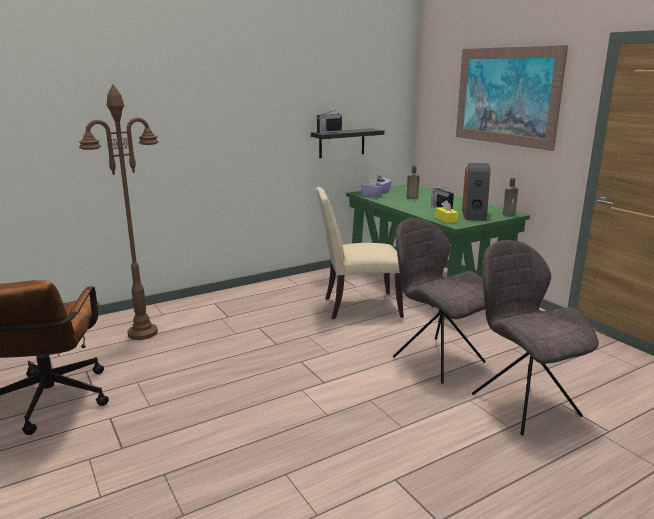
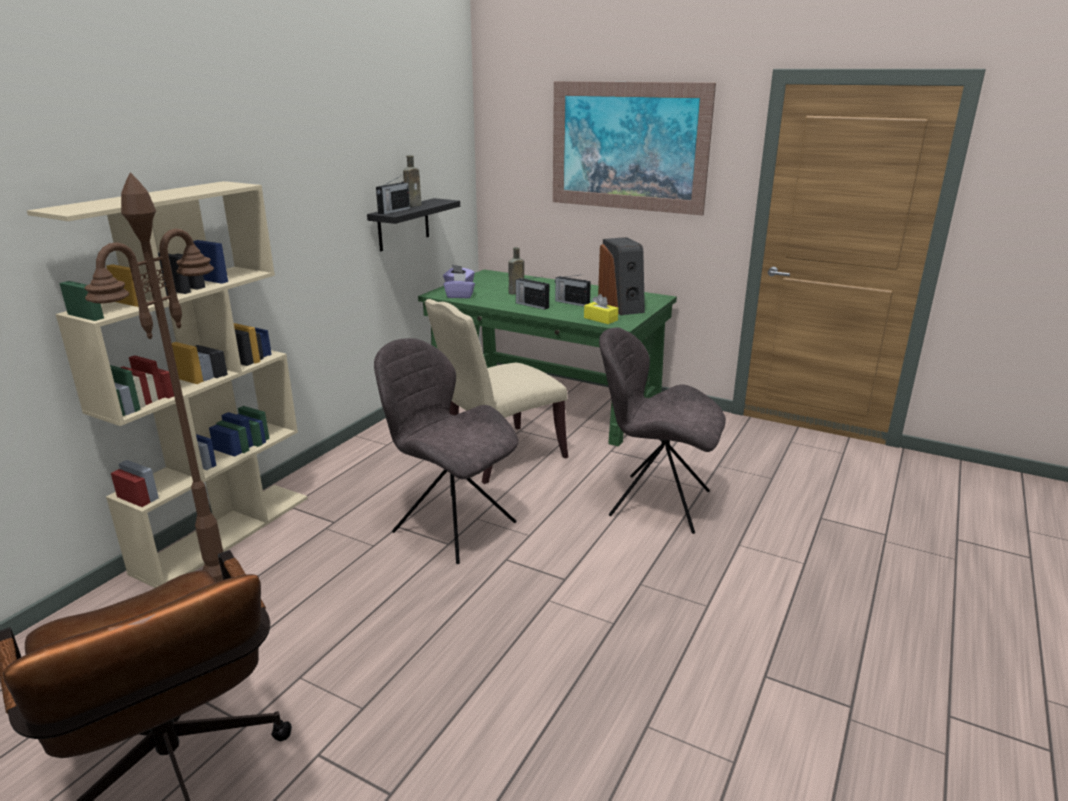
camera: 30 degrees left, 5 degrees up
(171, 307) = (224, 532): none -> beige bookcase
(411, 206) = (531, 305): none -> radio
(510, 214) = (656, 299): brown bottle -> brown bottle (414, 205)
(522, 403) = (788, 529): grey chair -> grey chair (451, 525)

